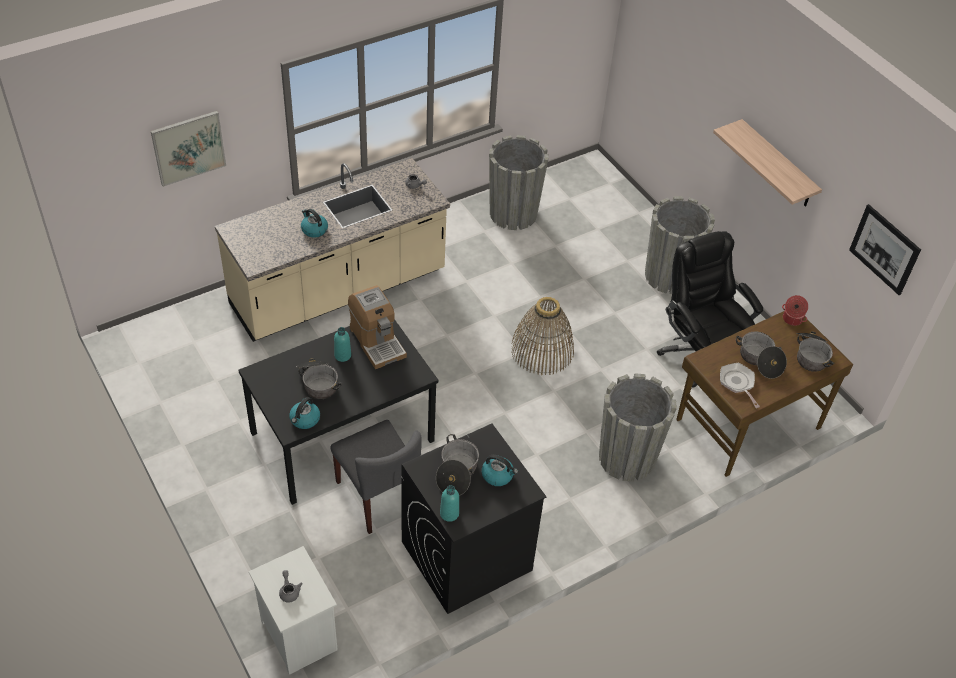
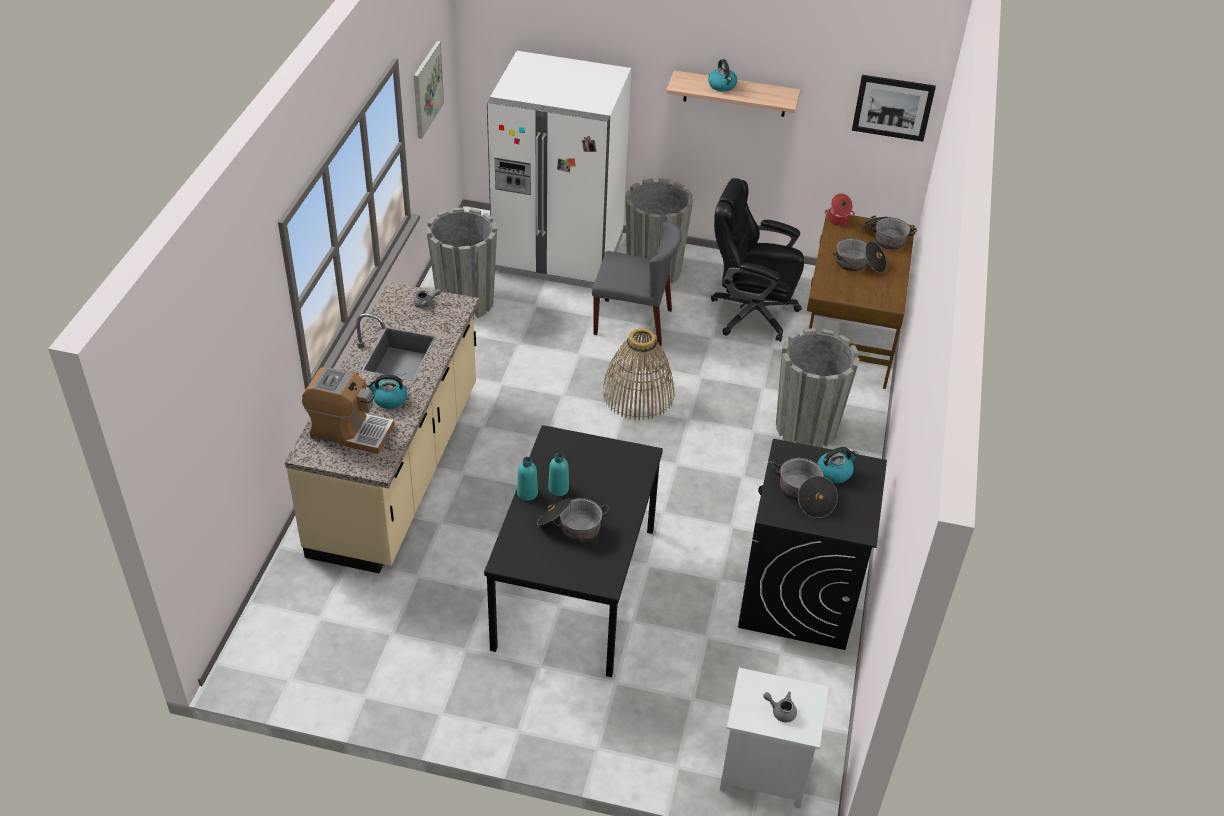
camera: 45 degrees left, 5 degrees down
(188, 147) = (234, 377): picture -> picture (427, 89)
(305, 420) = (604, 564): kettle -> kettle (722, 86)
(377, 342) = (570, 456): coffee machine -> coffee machine (350, 431)
(379, 495) = (670, 607): grey chair -> grey chair (633, 322)
(449, 513) = (844, 529): turquoise bottle -> turquoise bottle (527, 493)
(616, 222) = (558, 254): none -> white fridge
(737, 383) = (868, 290): frying pan -> none

